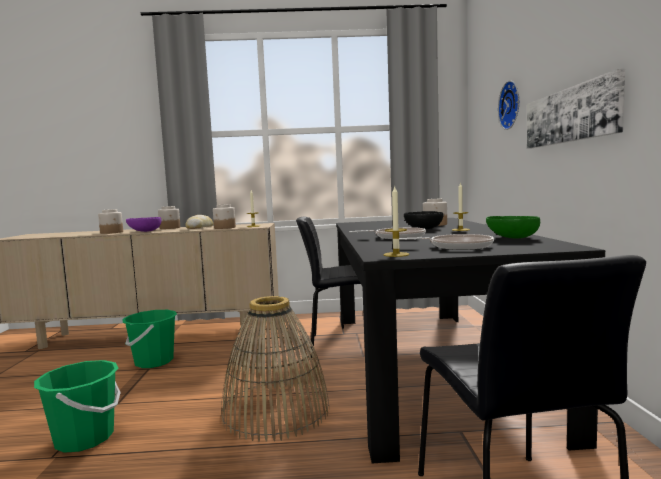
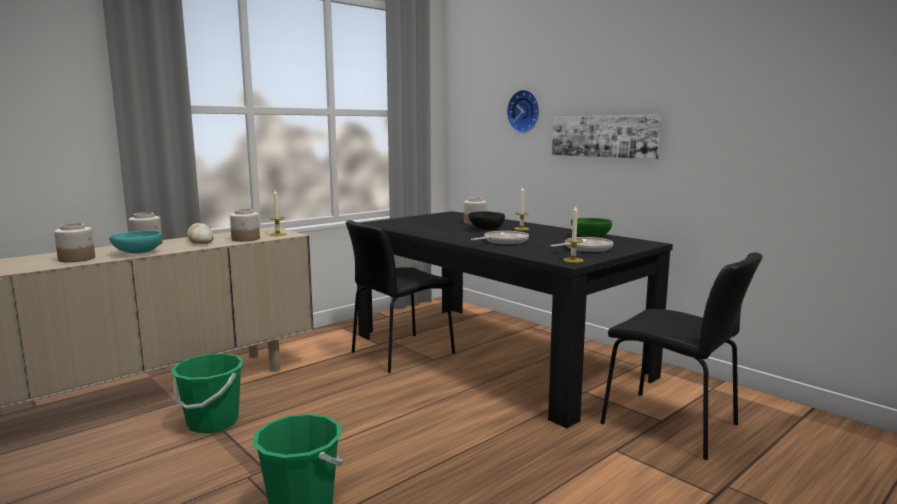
camera: 40 degrees left, 5 degrees up
(144, 231) = (137, 253): purple bowl -> turquoise bowl
(276, 411) = (441, 421): basket -> none

